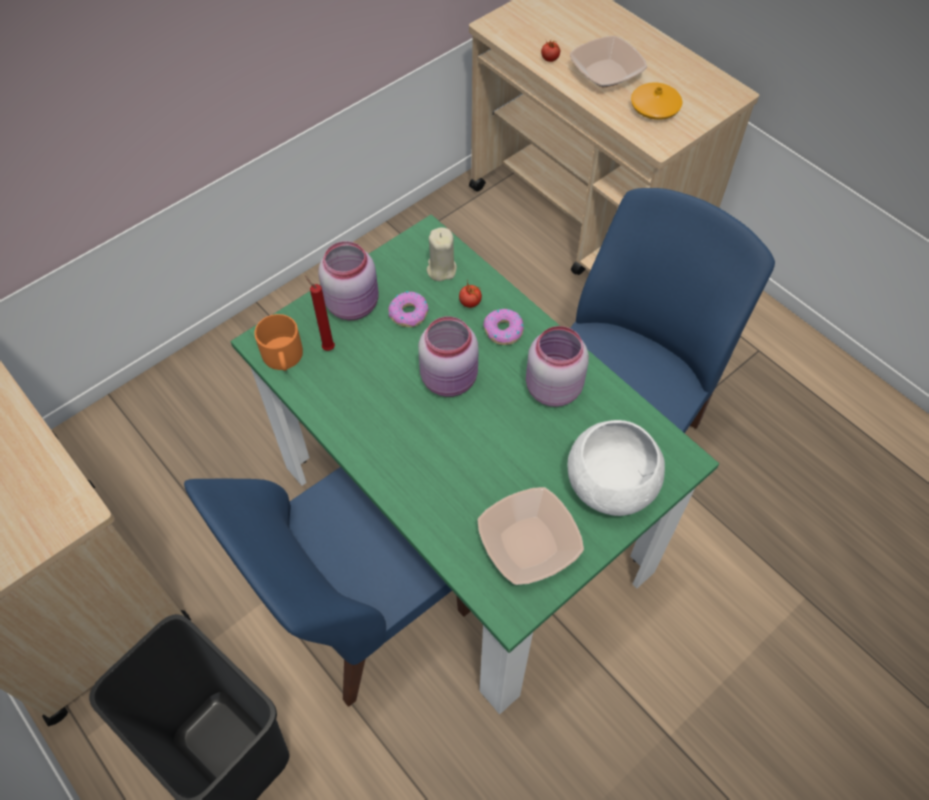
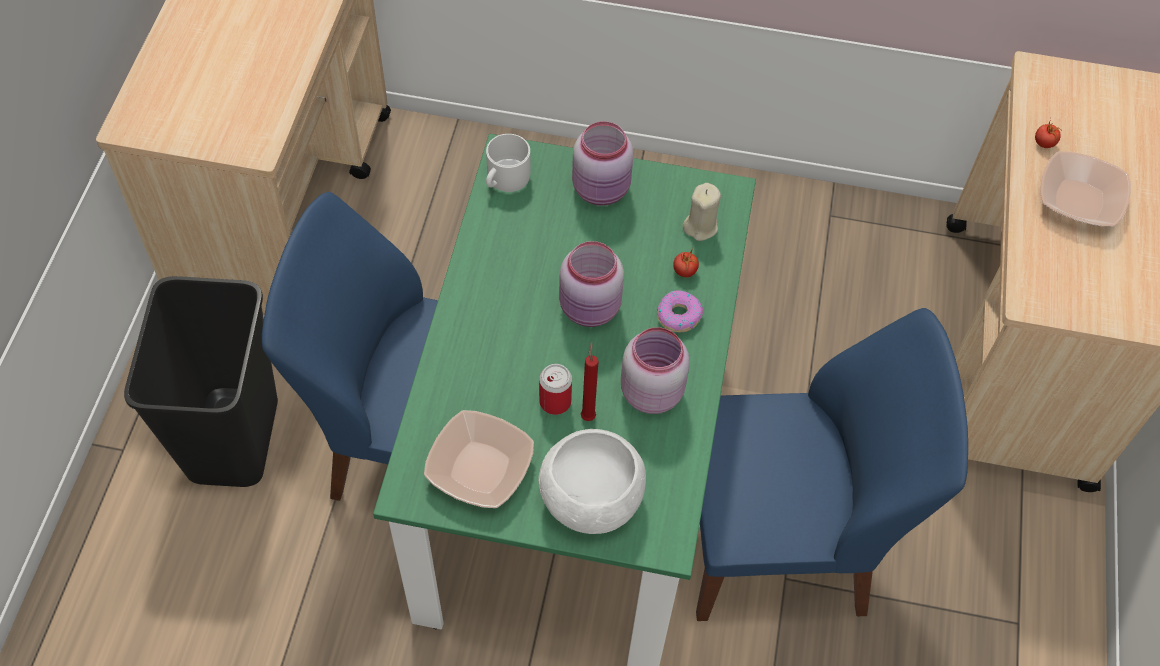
camera: 50 degrees right, 0 degrees up
(283, 357) = (505, 178): orange mug -> white mug
(327, 347) = (542, 201): red candle -> red candle (588, 415)
(409, 313) = (630, 234): donut -> none
(511, 454) = (555, 402): none -> can
(655, 107) = (1077, 269): orange vase -> none

